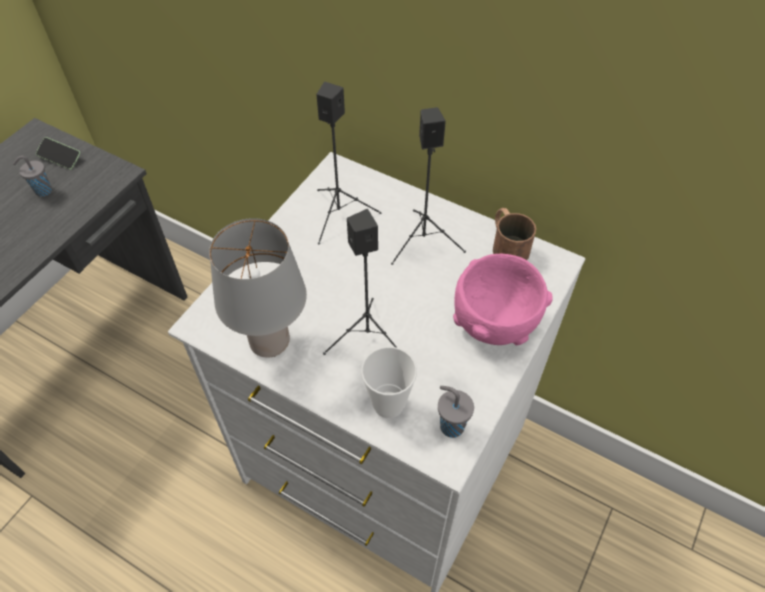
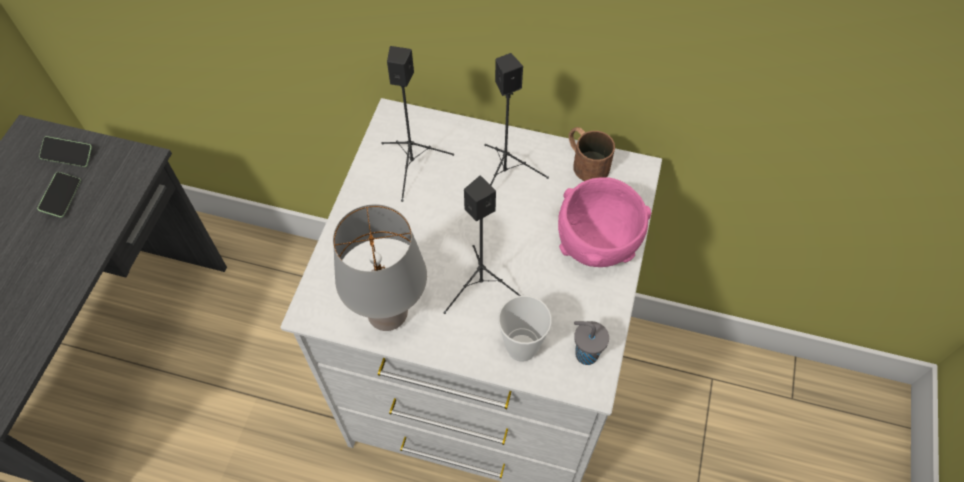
camera: 15 degrees left, 5 degrees up
(42, 191) = (63, 198): grey cup -> phone

